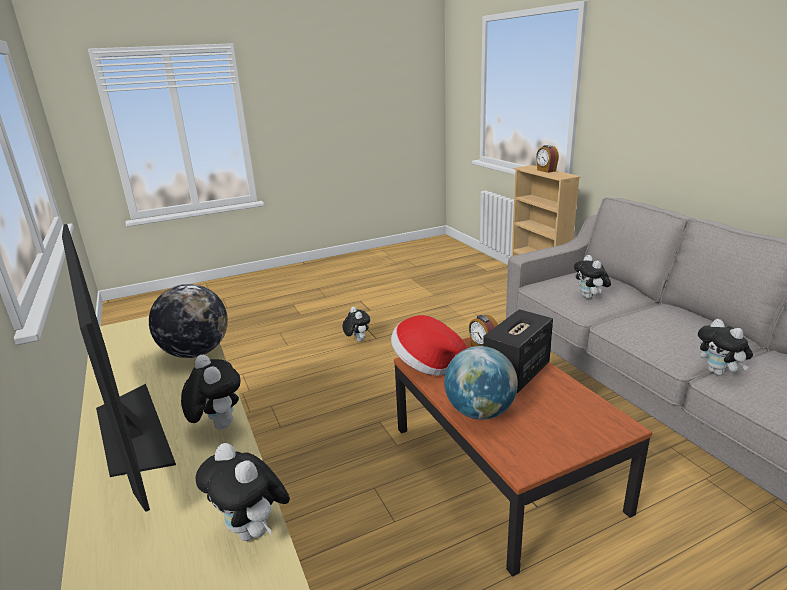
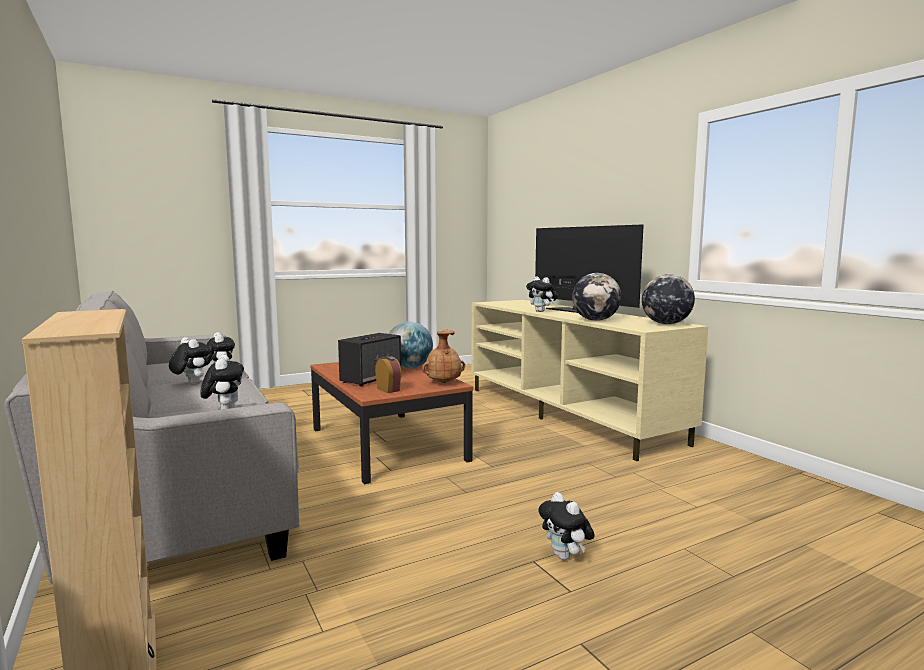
camera: 175 degrees right, 15 degrees down
(128, 334) = (666, 324): none -> globe
(253, 531) = (502, 305): plush toy -> plush toy (191, 384)
(426, 364) = (443, 382): hat -> brown vase
(546, 170) = (77, 320): alarm clock -> none

